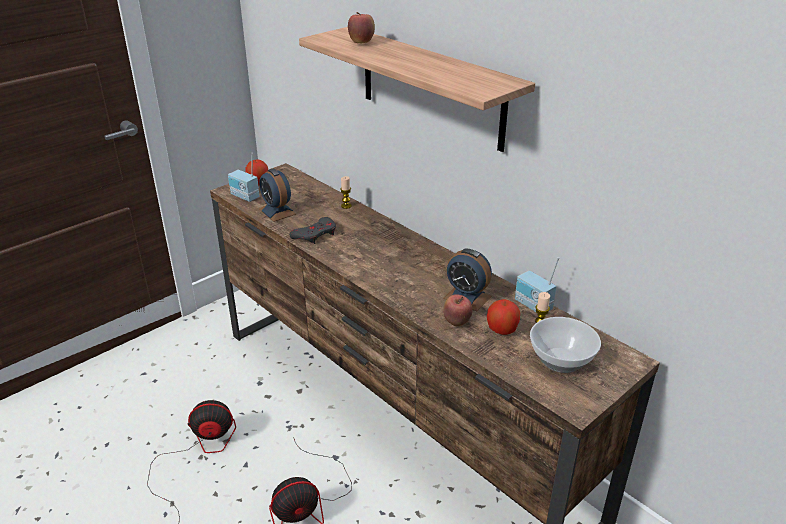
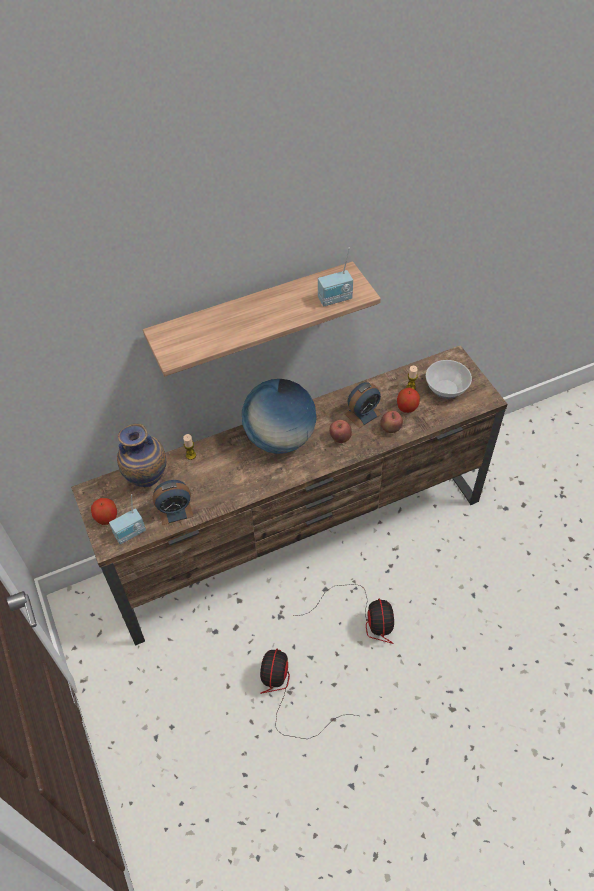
camera: 70 degrees left, 20 degrees up
(307, 192) = (148, 480): none -> vase
(315, 234) = (232, 488): grey game controller -> none
(361, 43) = (205, 331): apple -> apple (340, 438)
(395, 249) = (280, 439): none -> globe
(532, 306) = (385, 382): radio -> radio (335, 299)

